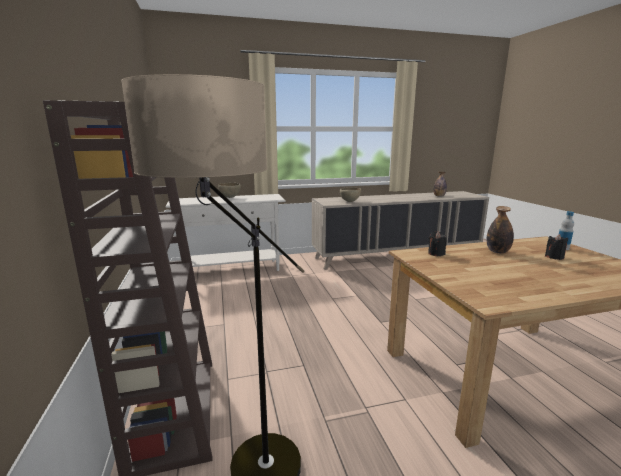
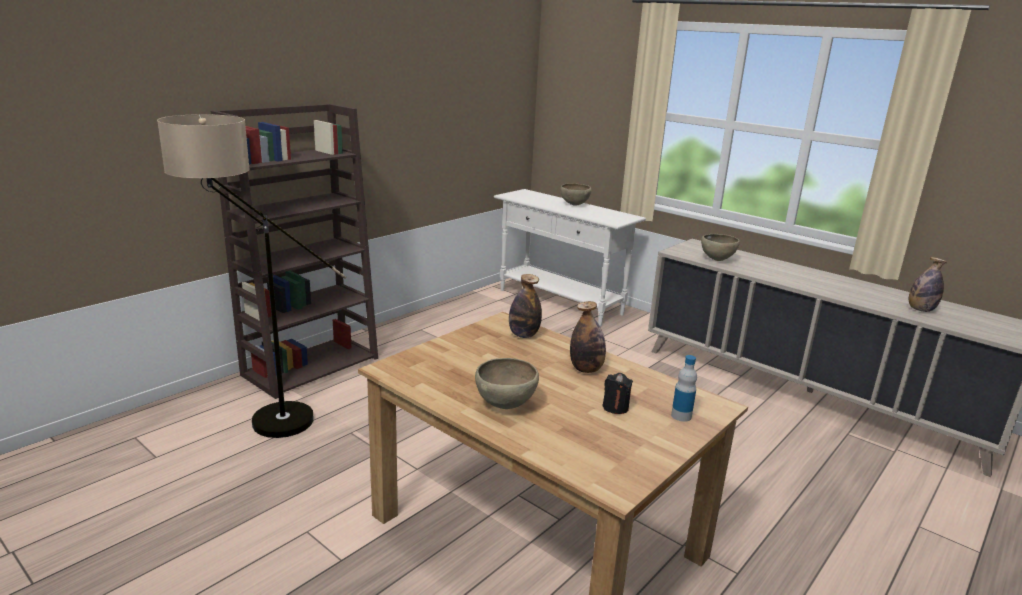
camera: 55 degrees right, 5 degrees up
(436, 253) = (523, 335): black candle -> bottle
(557, 280) = (505, 405): none -> brown bowl

